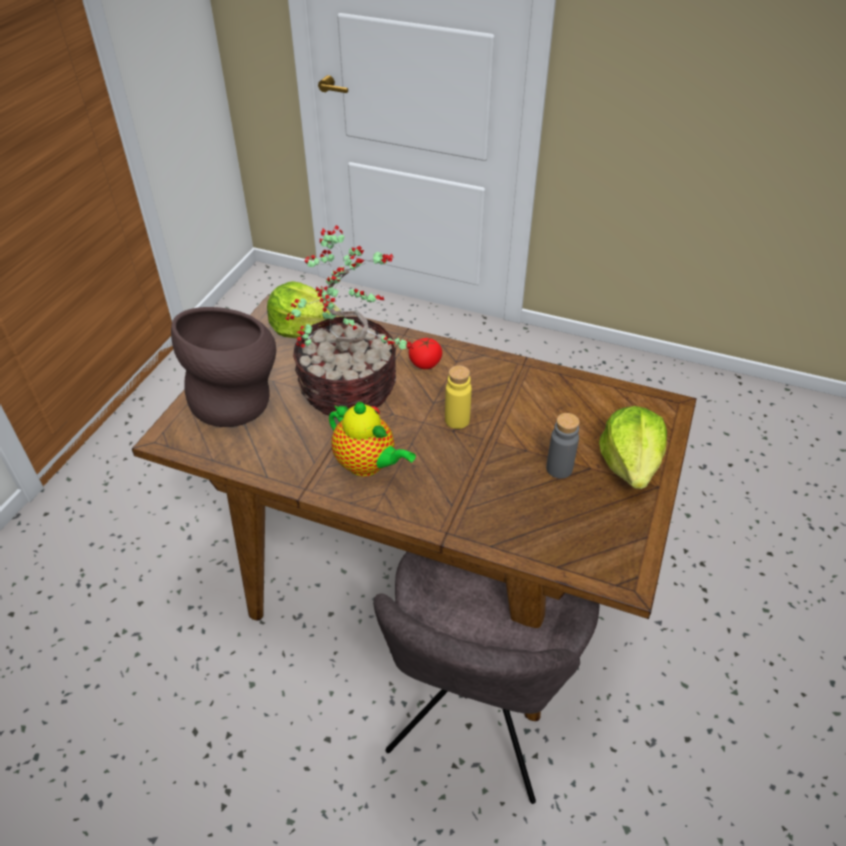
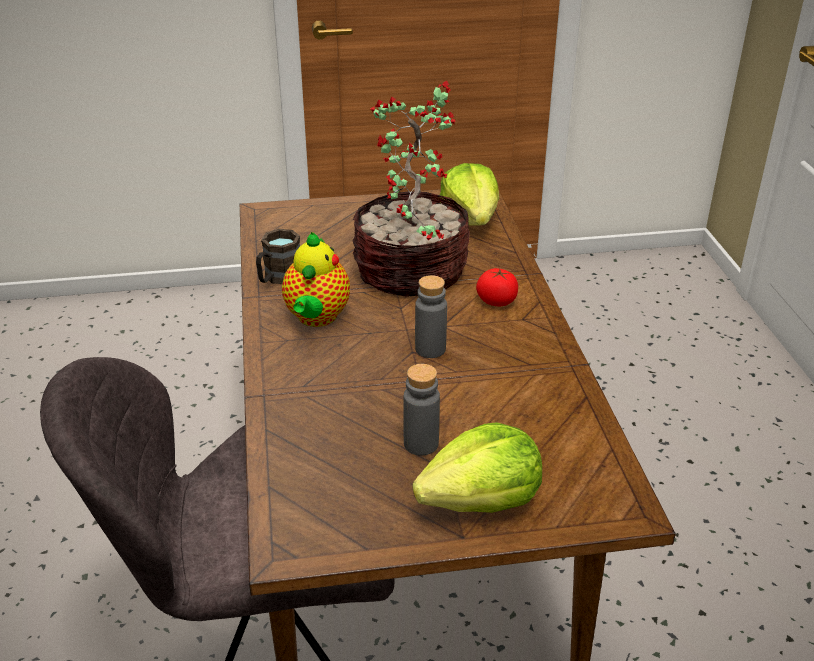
camera: 60 degrees right, 10 degrees down
(238, 400) = (338, 224): brown vase -> none
(288, 467) = (278, 278): none -> brown mug
(457, 420) = (430, 349): yellow bottle -> grey bottle

